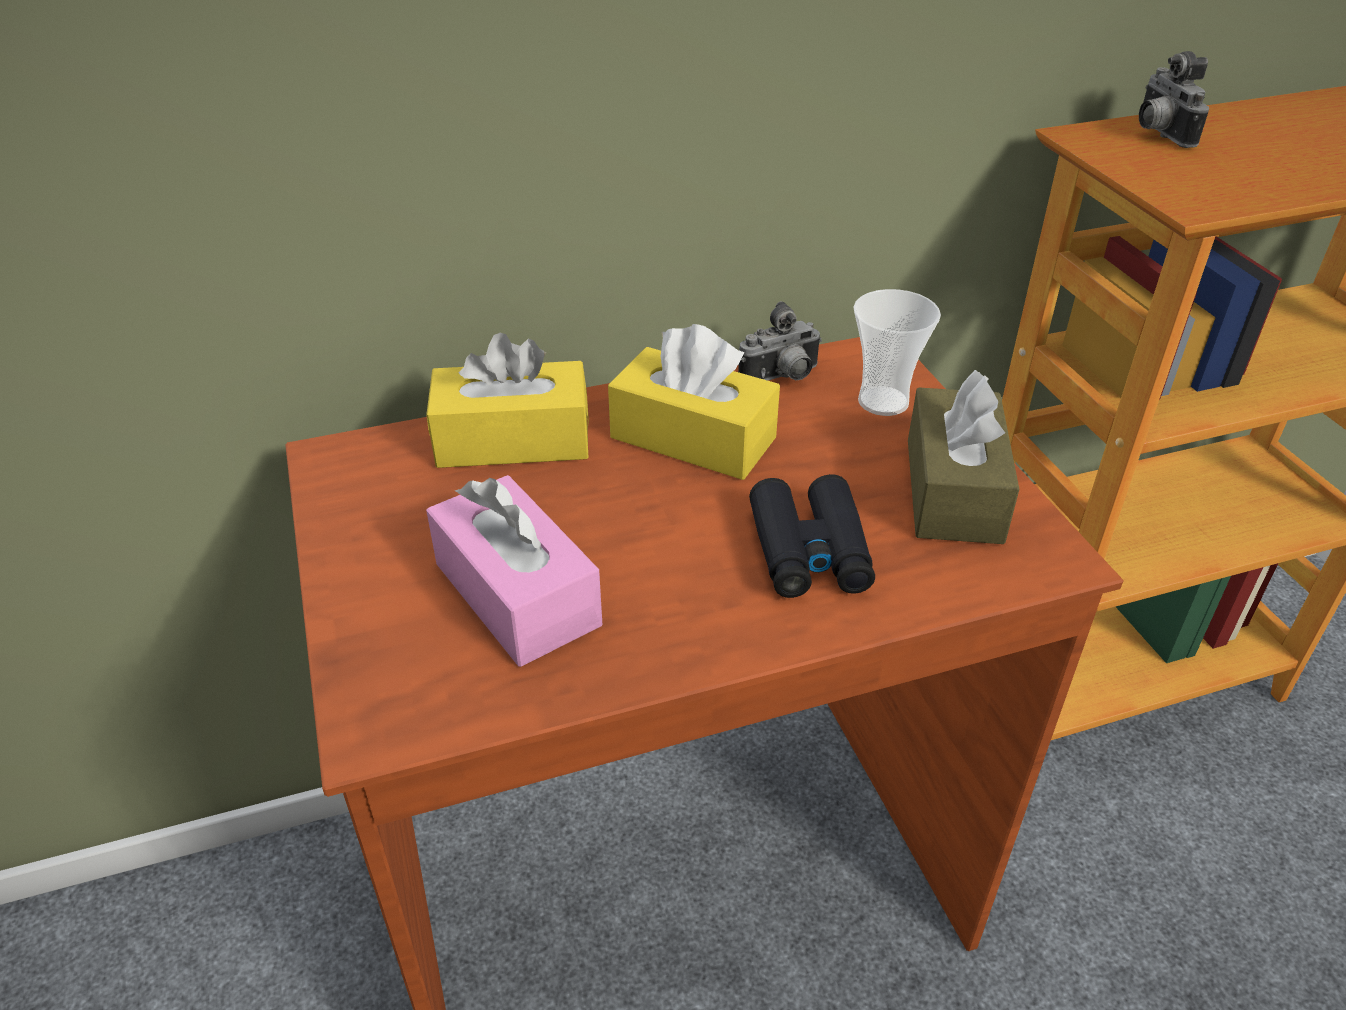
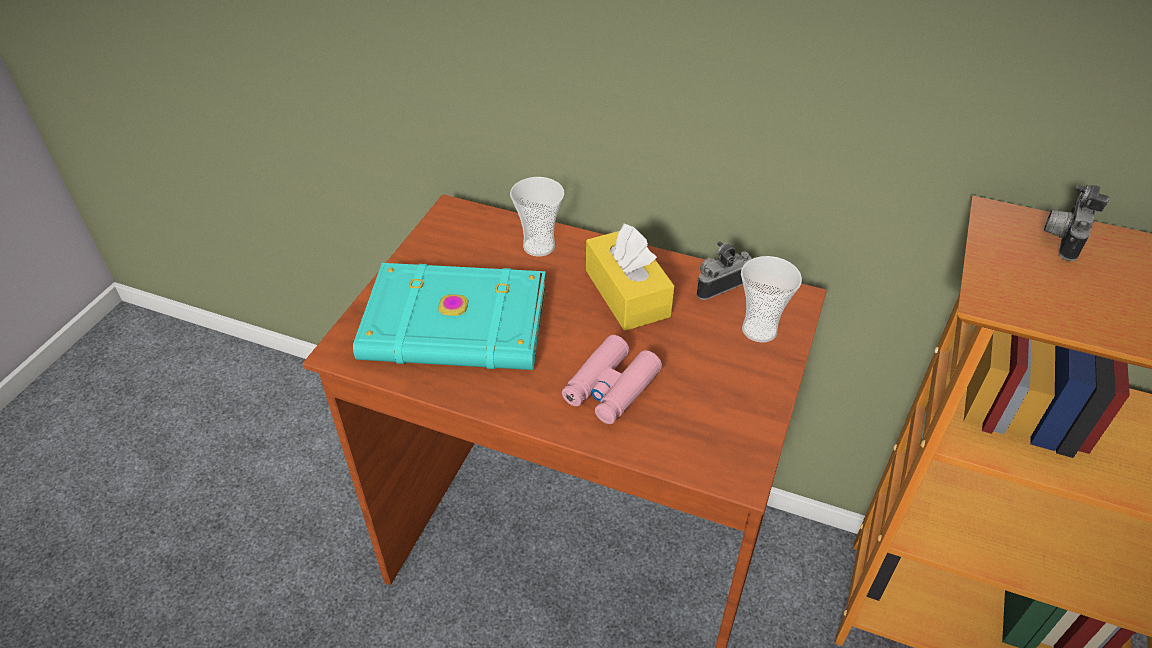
camera: 40 degrees right, 5 degrees up
(513, 440) = (539, 246): yellow tissue box -> cup
(517, 594) = (455, 326): pink tissue box -> turquoise book
(782, 378) = (718, 284): camera -> camera turned 135 degrees clockwise
(809, 551) = (610, 388): black binoculars -> pink binoculars
(953, 490) = (731, 403): brown tissue box -> none

